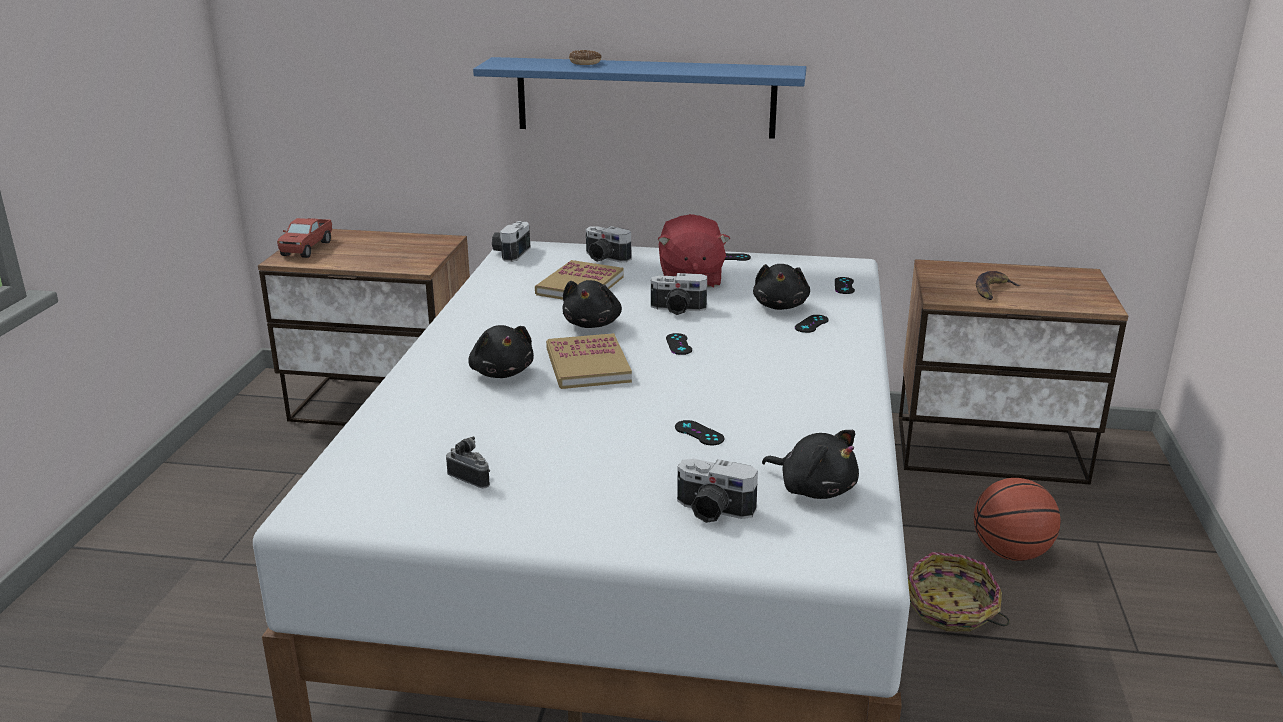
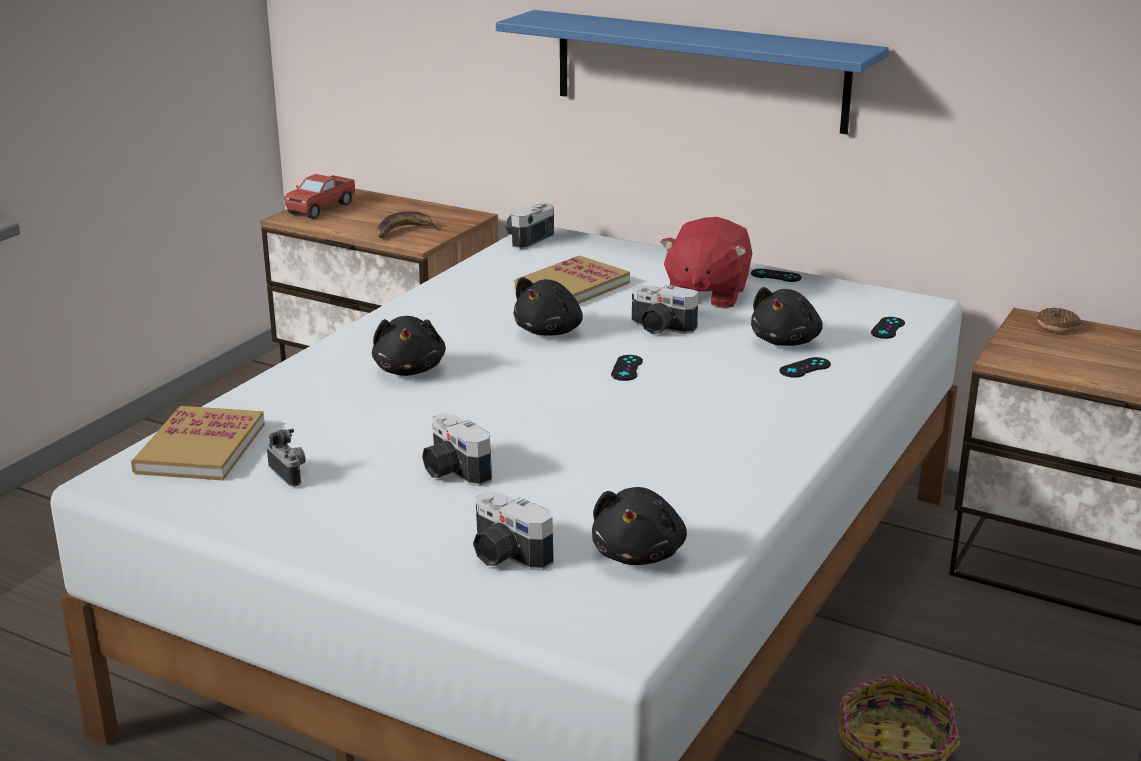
camera: 20 degrees right, 0 degrees up
(585, 63) = (626, 24): donut -> donut (1057, 327)
(587, 365) = (506, 376): book -> book (200, 448)
(604, 258) = (627, 258): camera -> camera (452, 471)
(699, 433) = (564, 470): black game controller -> none
(814, 489) = (639, 553): black plush toy -> black plush toy turned 45 degrees clockwise
(992, 290) = (1082, 360): banana -> banana (405, 231)
(1010, 553) = (1021, 702): basketball -> none

